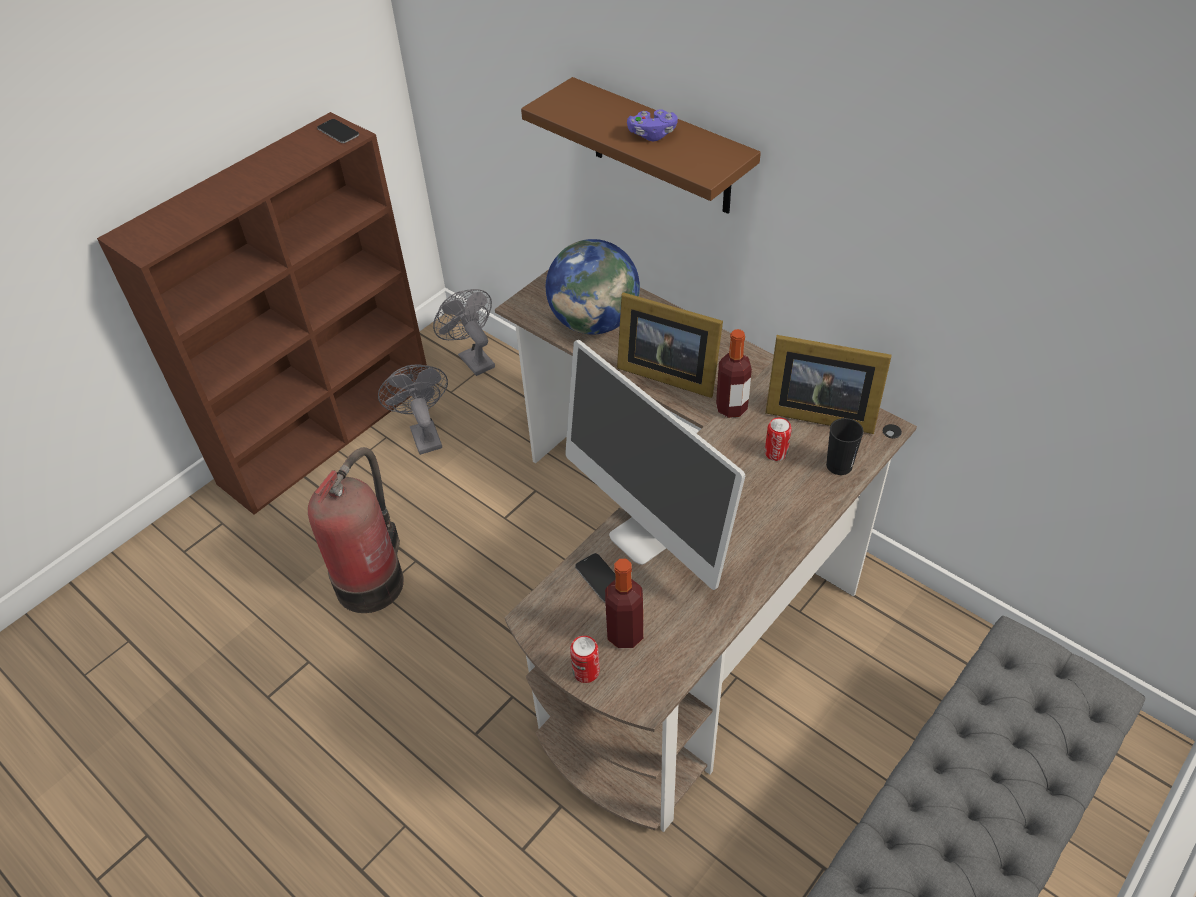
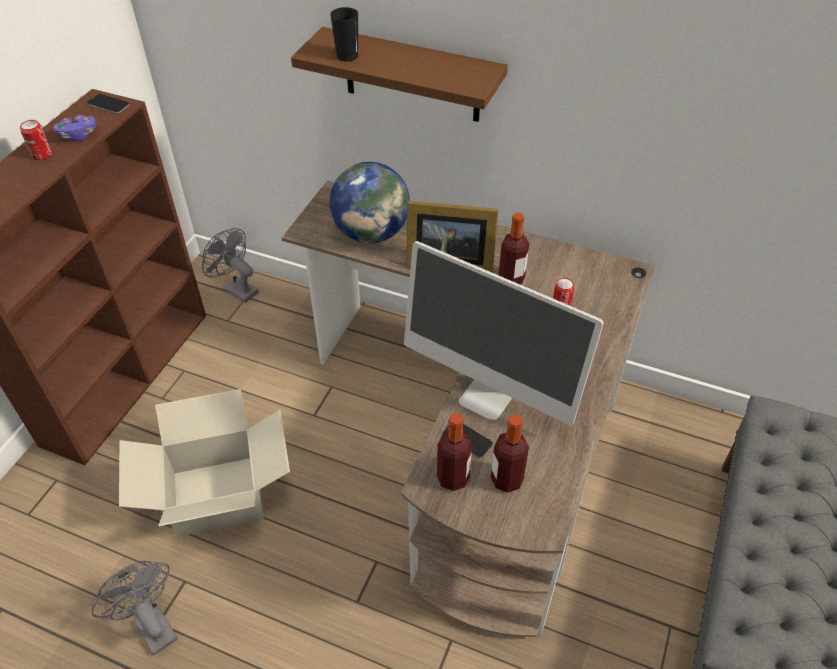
camera: 20 degrees left, 0 degrees up
(372, 579) = (217, 494): fire extinguisher -> cardboard box
(423, 433) = (216, 360): grey fan -> grey fan (151, 624)
(566, 617) = (453, 478): none -> bottle
(586, 671) = (488, 519): can -> can (42, 155)
(652, 134) = (414, 63): purple game controller -> purple game controller (78, 135)
(817, 412) = (578, 269): picture frame -> none
(839, 465) = (612, 307): black cup -> black cup (347, 56)

